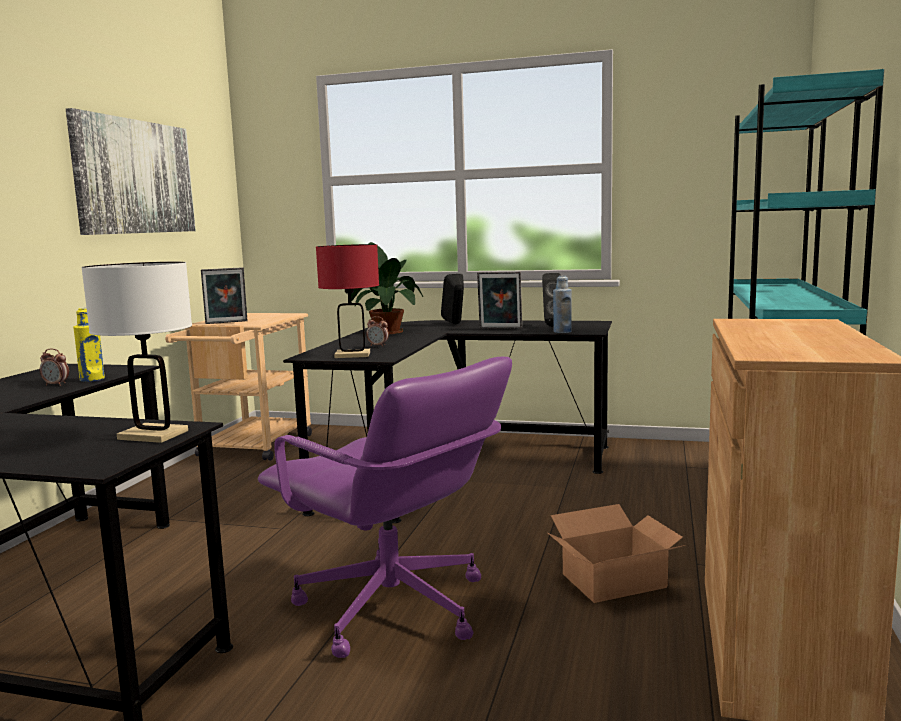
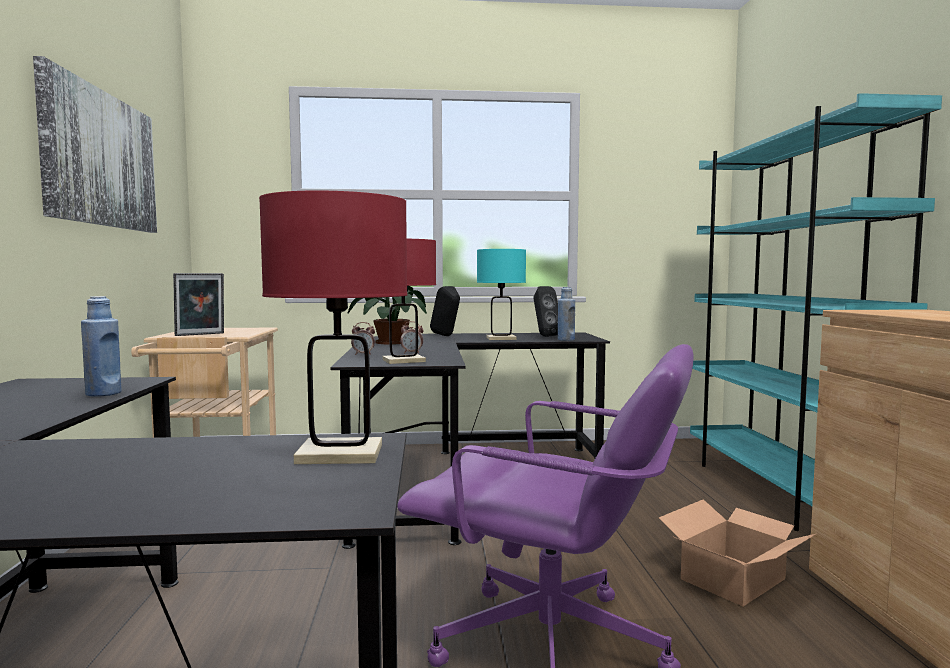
camera: 20 degrees left, 5 degrees down
(56, 385) = (54, 401): alarm clock -> alarm clock (363, 354)
(92, 379) = (103, 393): yellow bottle -> blue bottle
(153, 435) = (340, 454): white table lamp -> red table lamp
(500, 329) = (501, 338): picture frame -> turquoise table lamp

